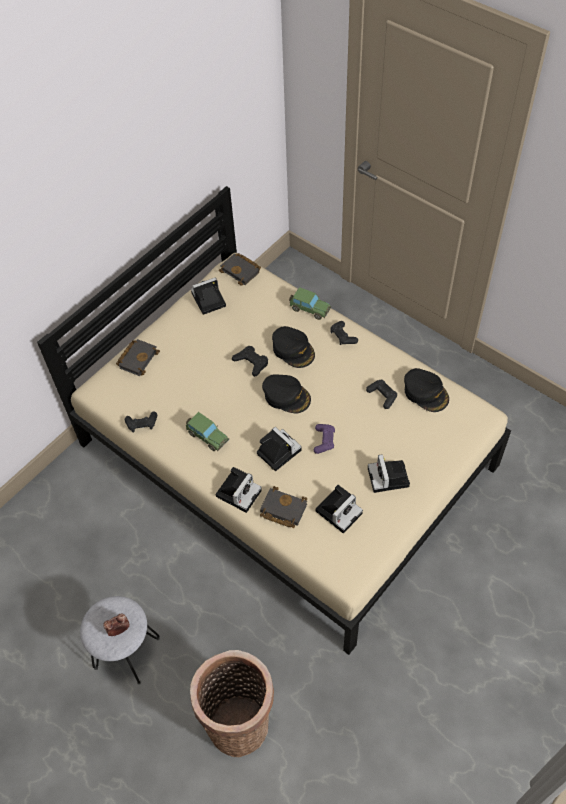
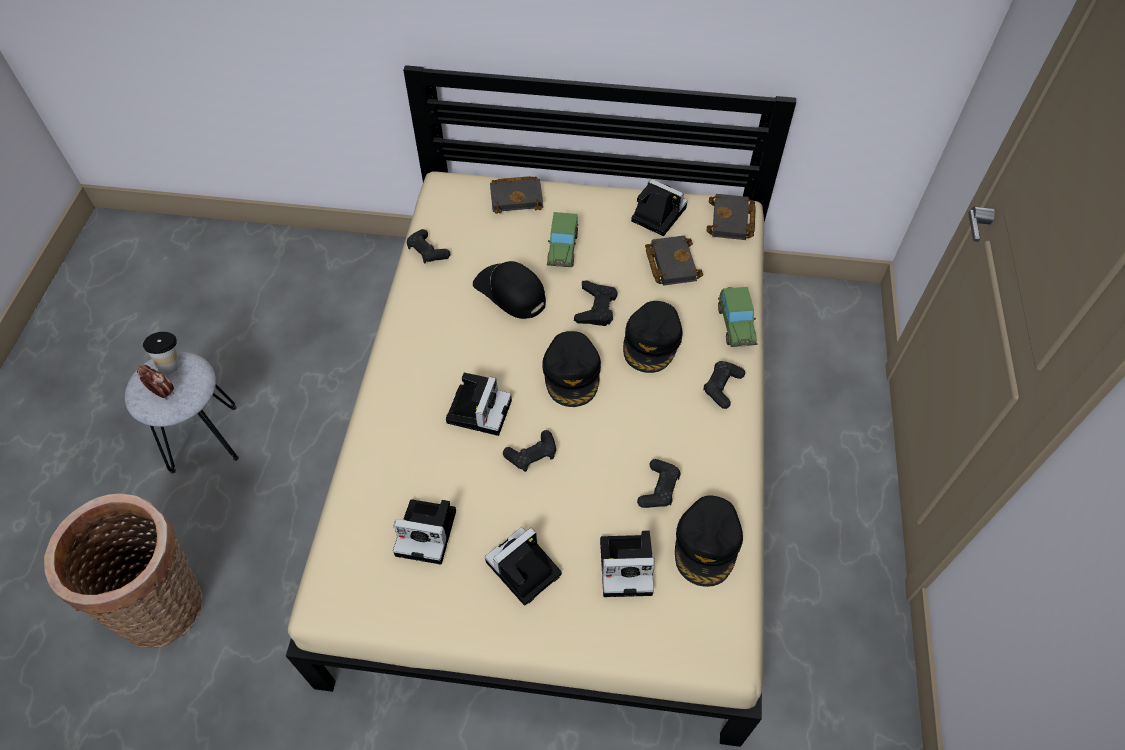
camera: 55 degrees right, 0 degrees up
(98, 616) = (172, 363): none -> cup
(207, 436) = (452, 323): toy car -> toy car (562, 248)
(208, 397) = (510, 292): none -> black cap
(239, 492) = (391, 400): camera -> camera (628, 566)
(282, 510) = (390, 462): black book -> black book (670, 263)
(324, 441) = (532, 455): purple game controller -> black game controller

